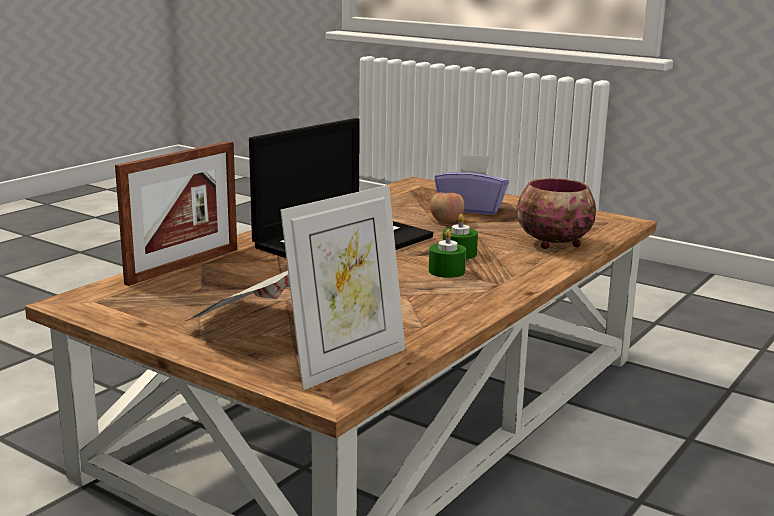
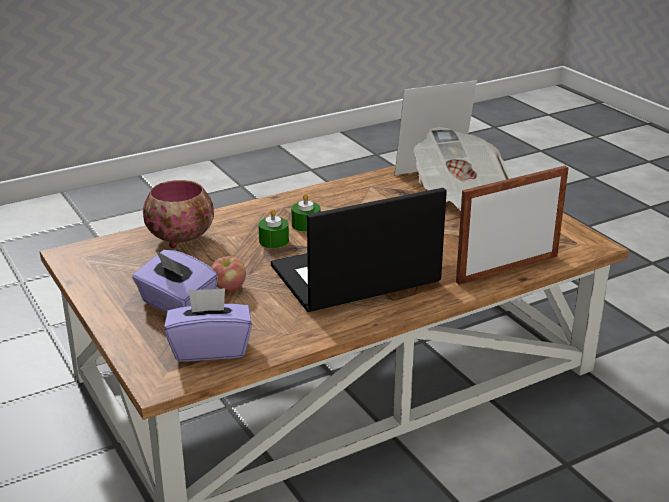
camera: 155 degrees left, 10 degrees up
(408, 196) = (210, 348): none -> purple tissue box

